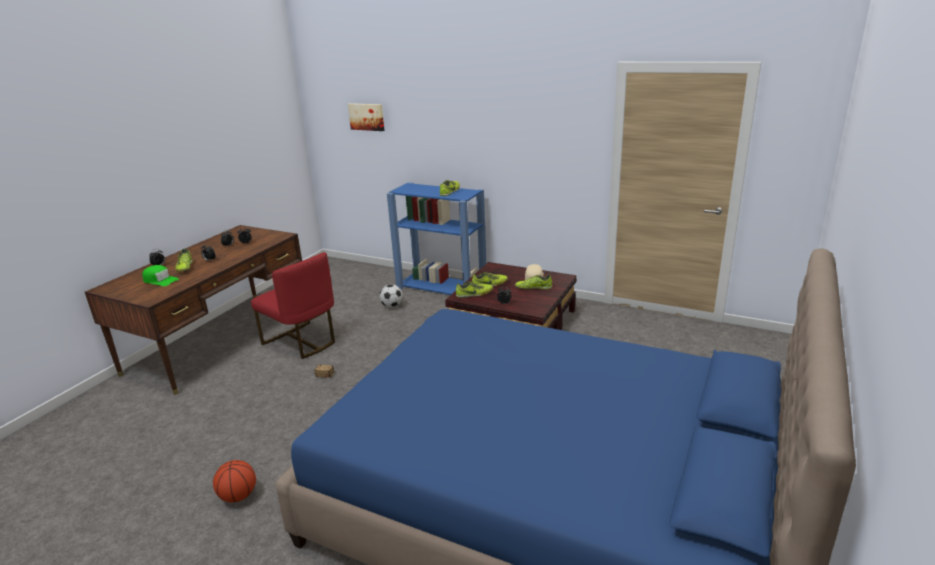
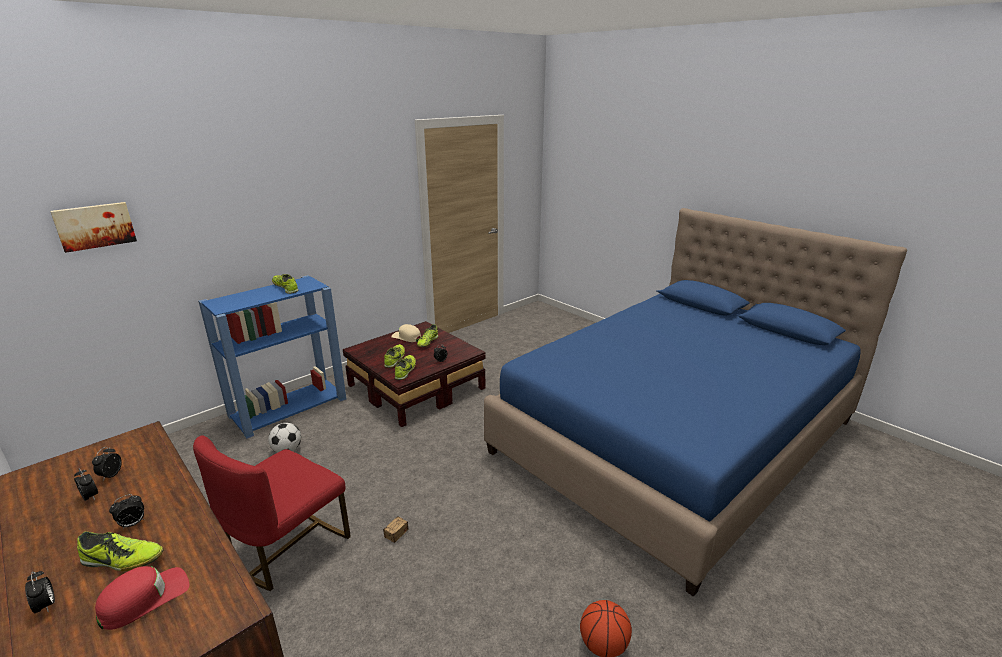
camera: 70 degrees left, 0 degrees up
(160, 280) = (145, 599): green cap -> red cap
(301, 342) = (287, 547): red chair -> red chair turned 150 degrees clockwise

